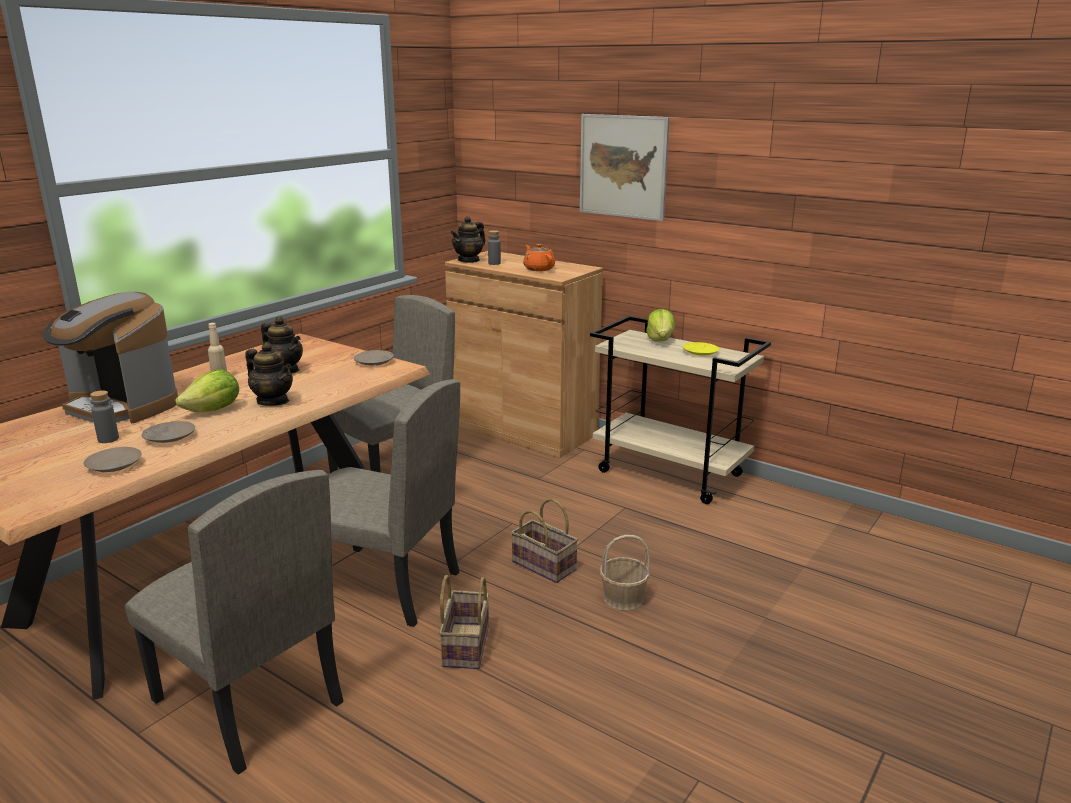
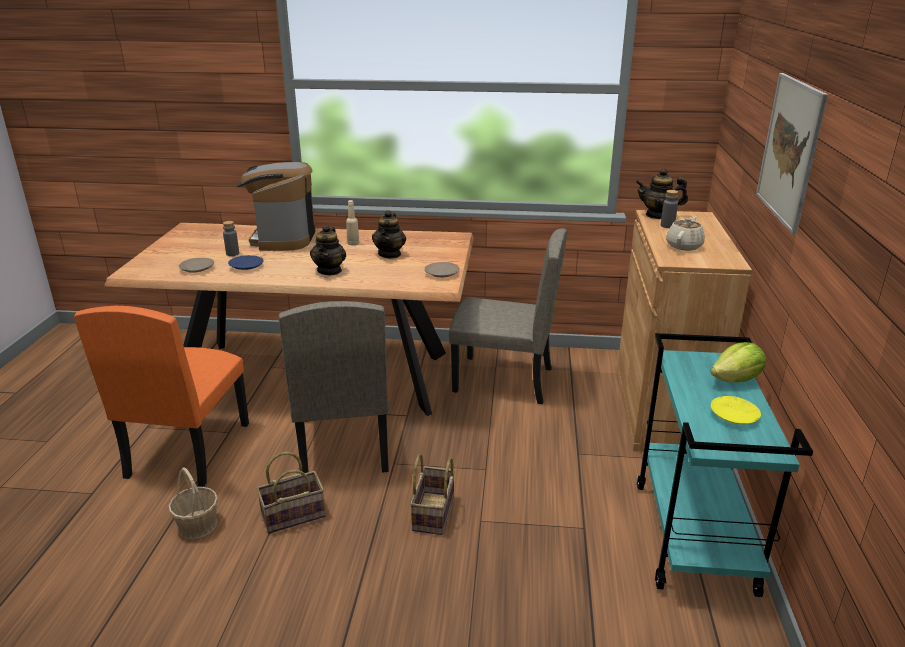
camera: 60 degrees right, 5 degrees up
(169, 437) = (246, 266): beige plate -> blue plate
(214, 410) = (298, 261): lettuce -> none
(246, 702) = (188, 450): beige chair -> orange chair
(538, 269) = (684, 246): orange teapot -> beige teapot
(623, 598) = (419, 582): basket -> basket (198, 525)
(671, 473) = (694, 538): beige cart -> turquoise cart

